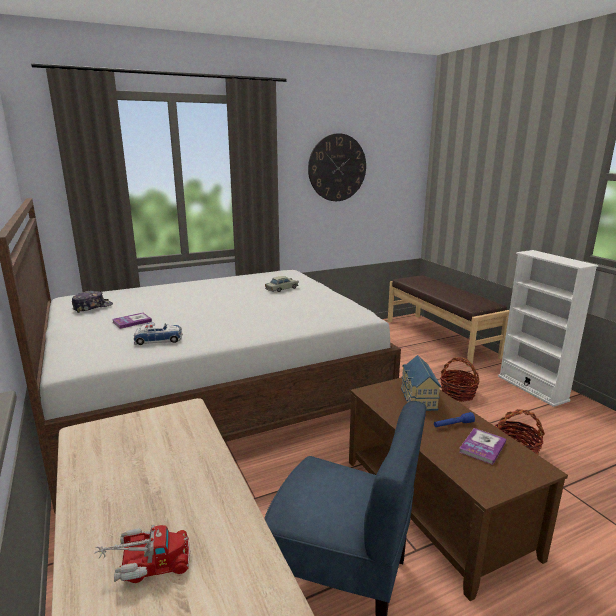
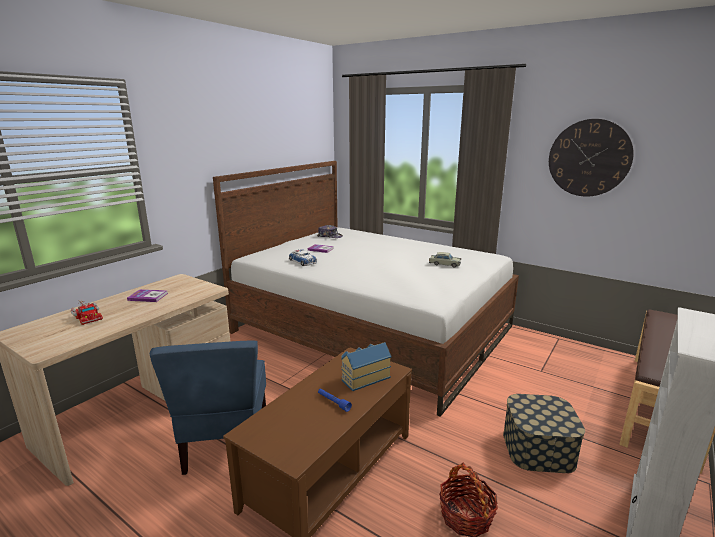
camera: 60 degrees right, 0 degrees up
(457, 394) = (538, 448): basket -> storage box
(482, 447) = (308, 423): book -> book (148, 296)

